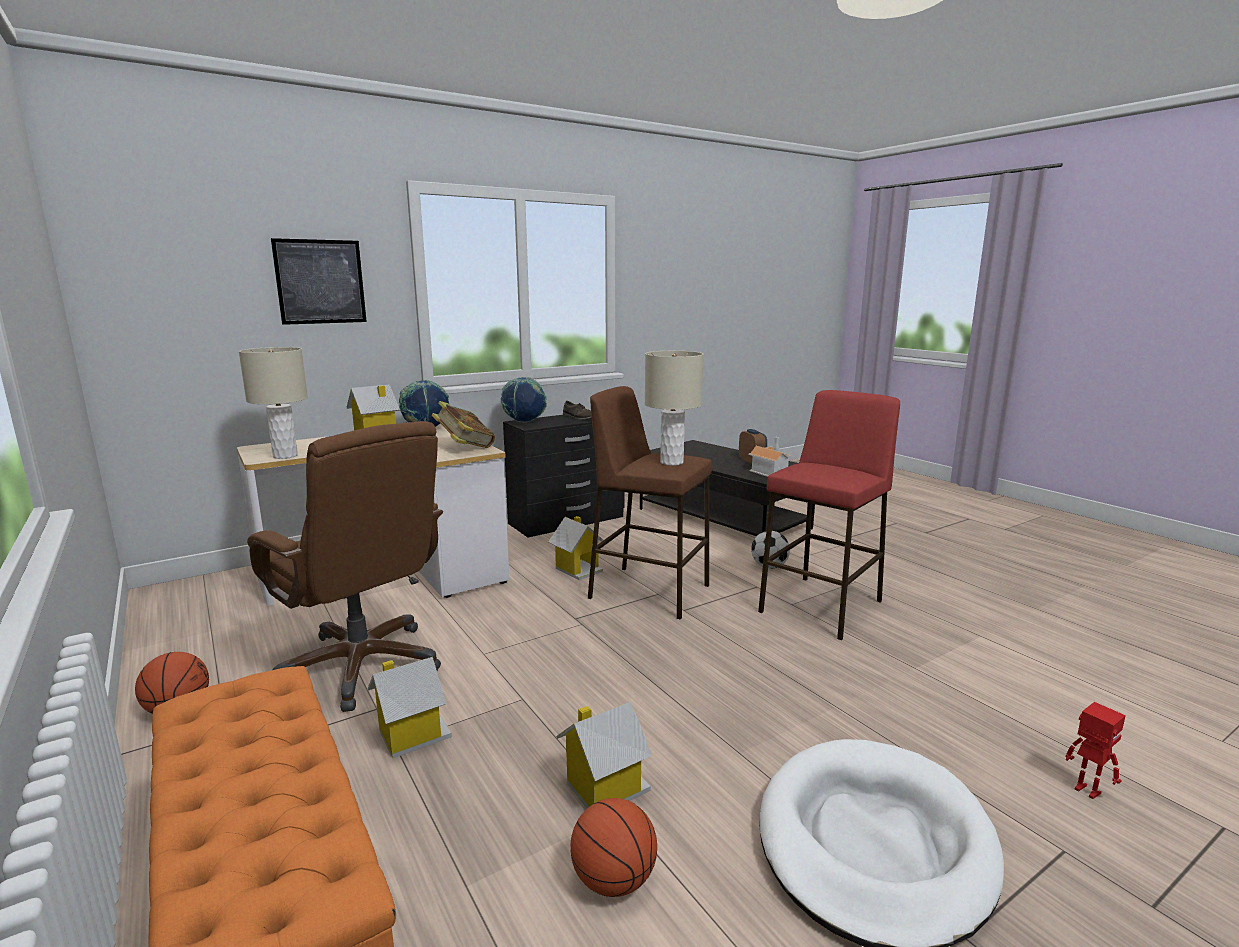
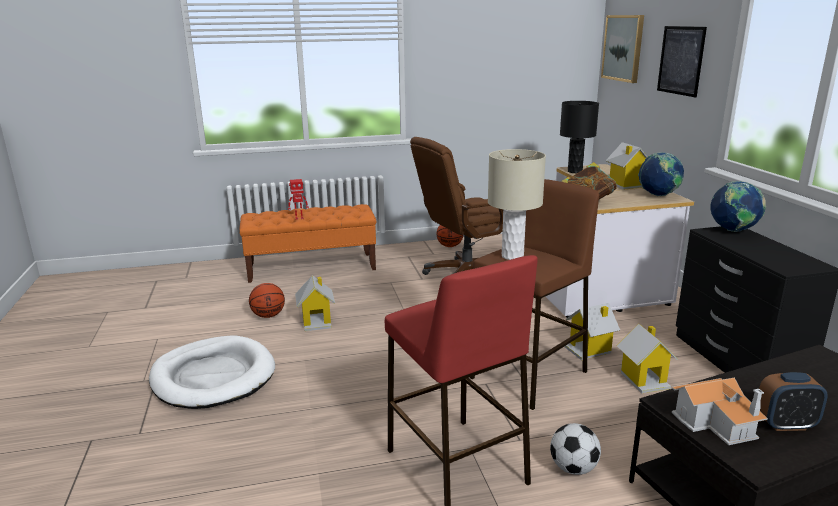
camera: 110 degrees right, 5 degrees up
(154, 271) = (623, 48): none -> picture
(285, 456) = (575, 171): beige table lamp -> black table lamp
(411, 735) = (394, 285): toy house -> toy house (644, 379)
(580, 417) = (774, 255): brown shoe -> none
(1086, 791) = (146, 473): toy robot -> toy robot (299, 218)

